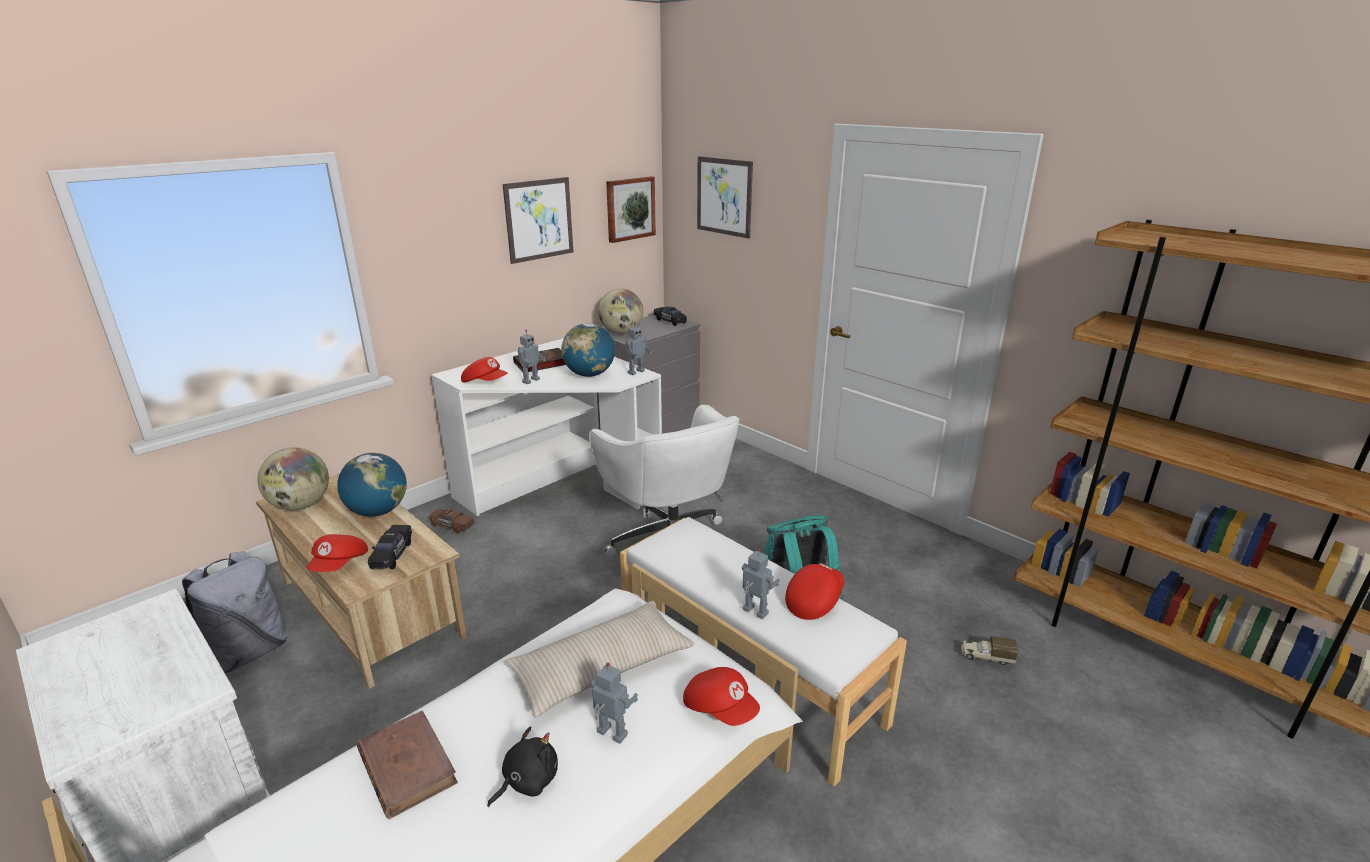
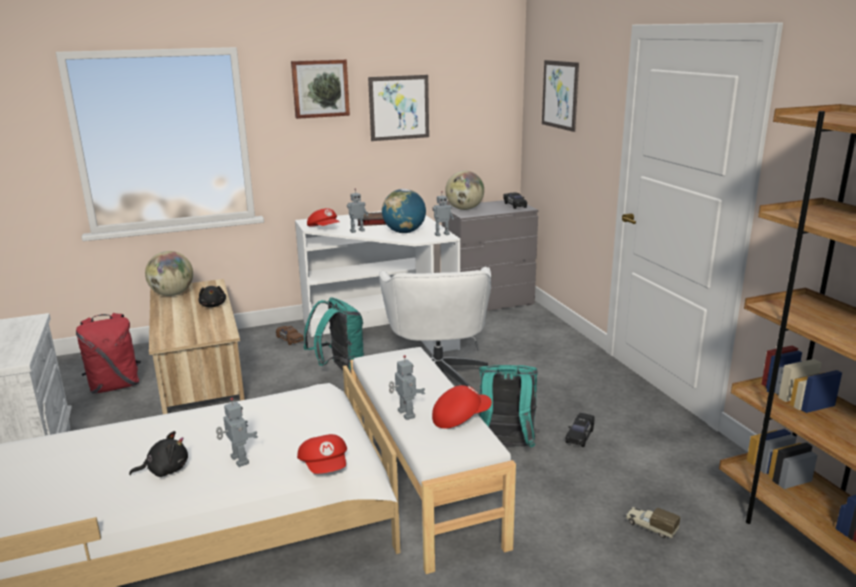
camera: 25 degrees right, 5 degrees down
(249, 651) = (115, 386): grey backpack -> red backpack
(340, 565) = (164, 330): red cap -> none
(378, 511) = (213, 305): globe -> black plush toy
(392, 555) = (199, 330): black toy car -> black toy car (580, 436)
(407, 766) = (108, 443): brown book -> none
(544, 551) = (339, 368): none -> turquoise backpack
(601, 668) = (268, 423): beige pillow -> none
(630, 208) = (488, 105): picture -> picture (320, 88)

